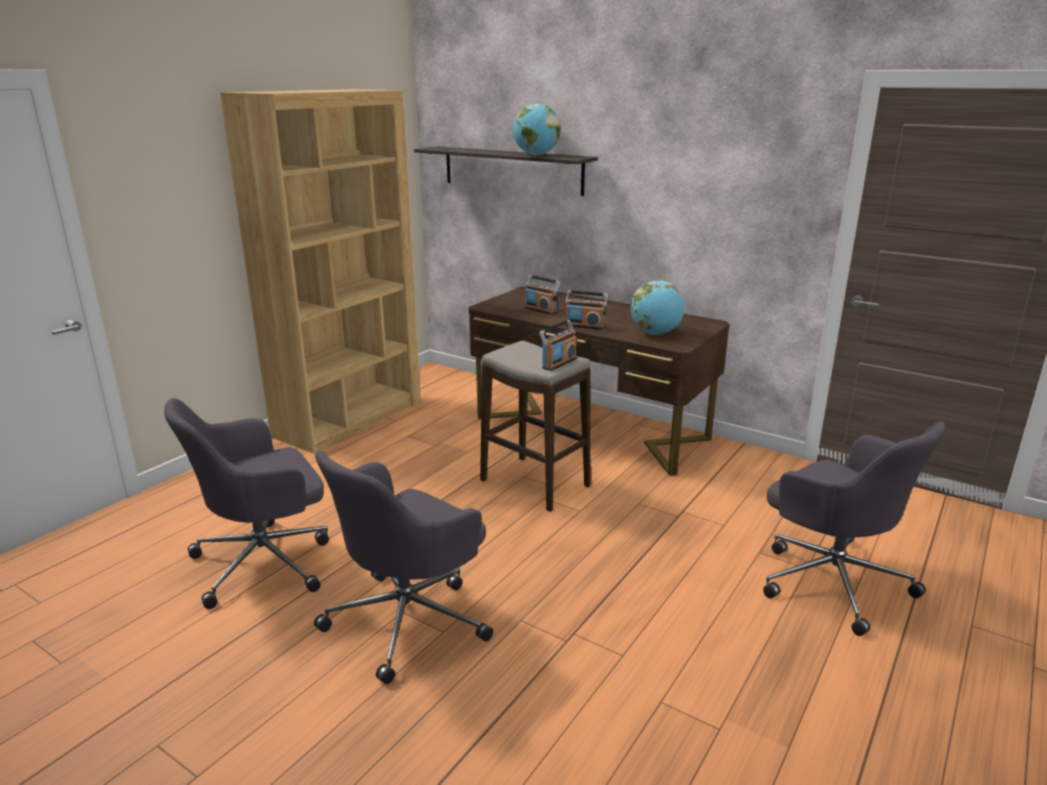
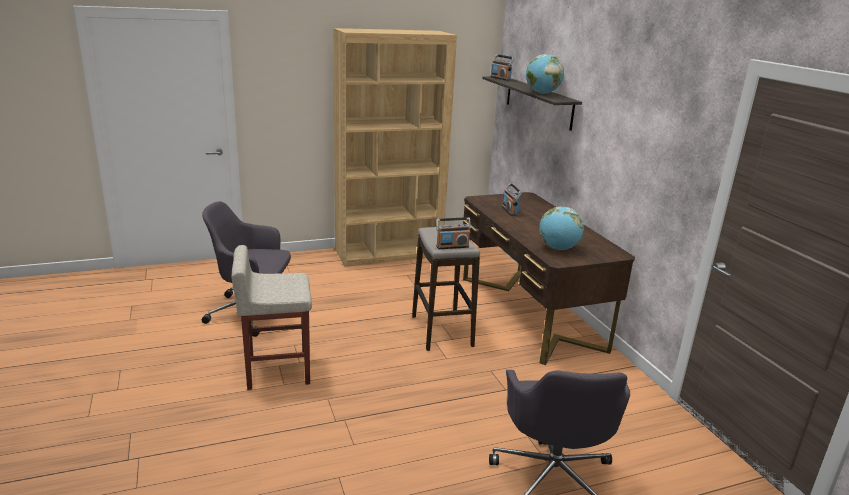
camera: 35 degrees right, 0 degrees up
(409, 619) = (277, 370): grey office chair -> beige stool
(585, 326) = (518, 229): radio -> radio (500, 78)

